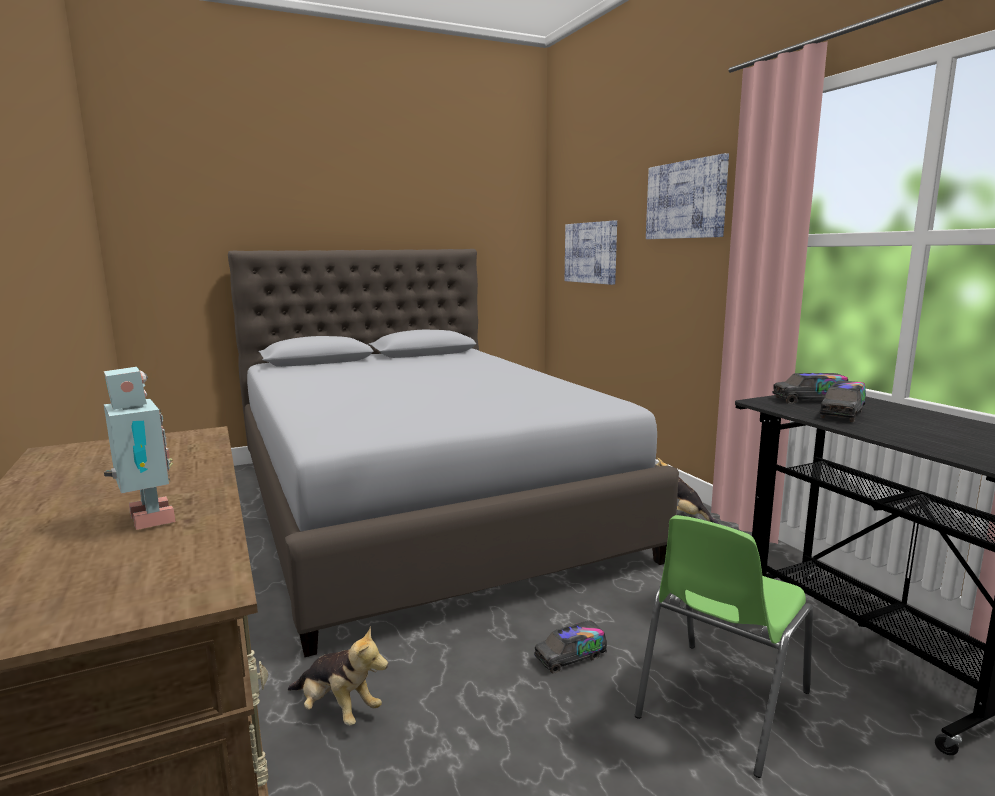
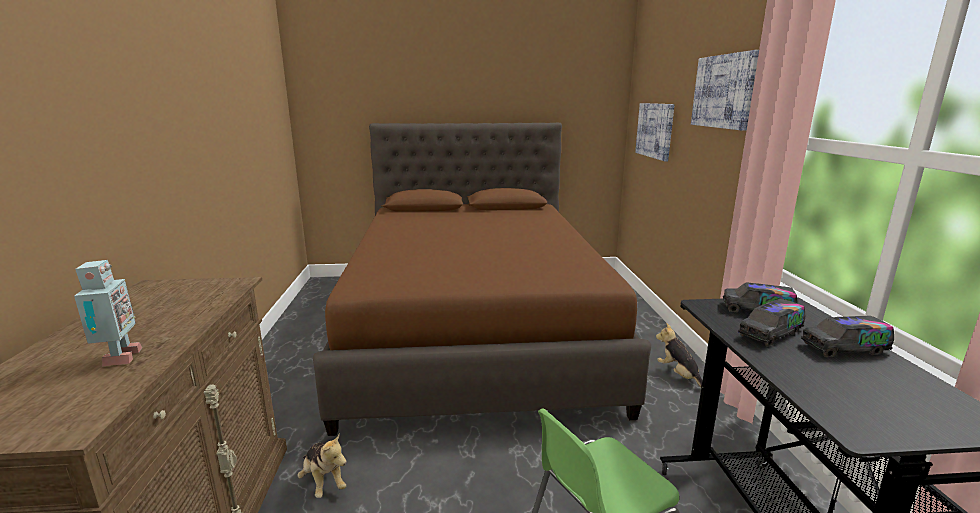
camera: 20 degrees right, 5 degrees up
(420, 504) = (475, 327): grey bed -> brown bed
(570, 657) = (503, 485): toy truck -> toy truck (844, 348)

